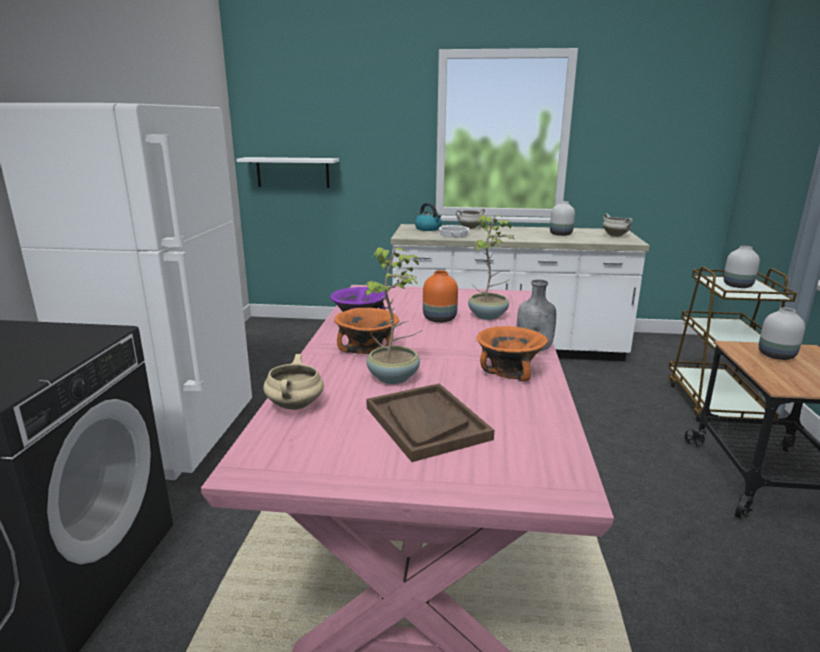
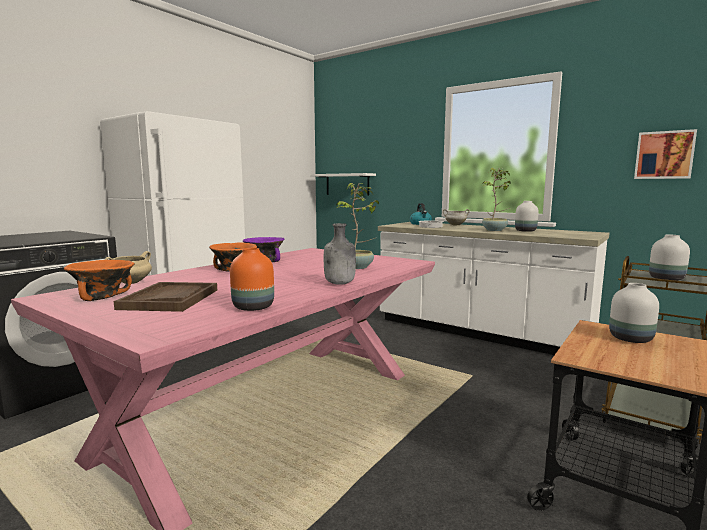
camera: 30 degrees right, 10 degrees down
(394, 377) = (212, 281): potted plant -> potted plant (495, 230)
(439, 319) = (318, 265): orange vase -> orange vase (252, 308)
(509, 372) = (288, 290): orange bowl -> orange bowl (103, 296)
(615, 236) = (580, 234): white cooking pot -> none
(670, 149) = (664, 155): none -> picture

